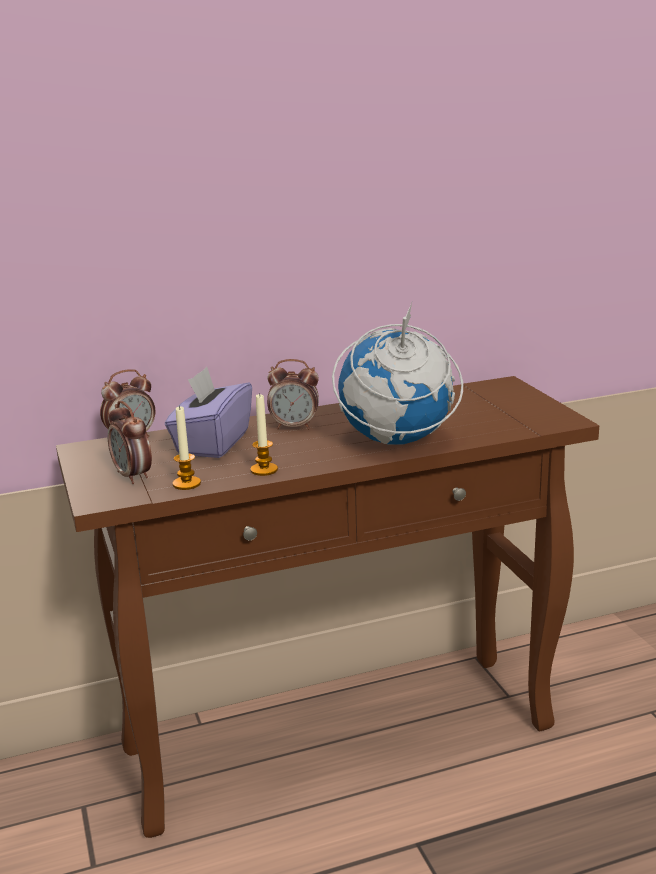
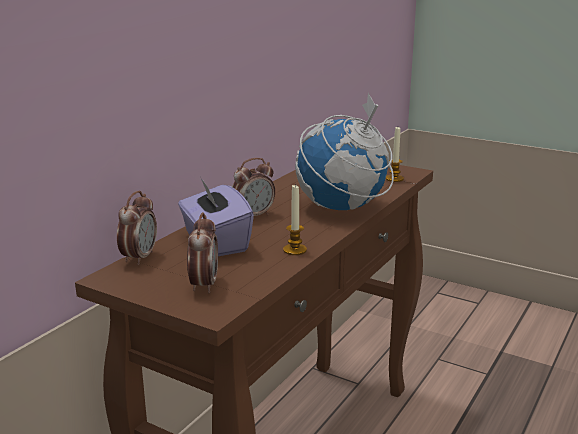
camera: 40 degrees left, 0 degrees up
(133, 476) = (204, 285): alarm clock -> alarm clock turned 105 degrees counterclockwise
(186, 484) = (258, 277): candle -> candle (394, 179)

